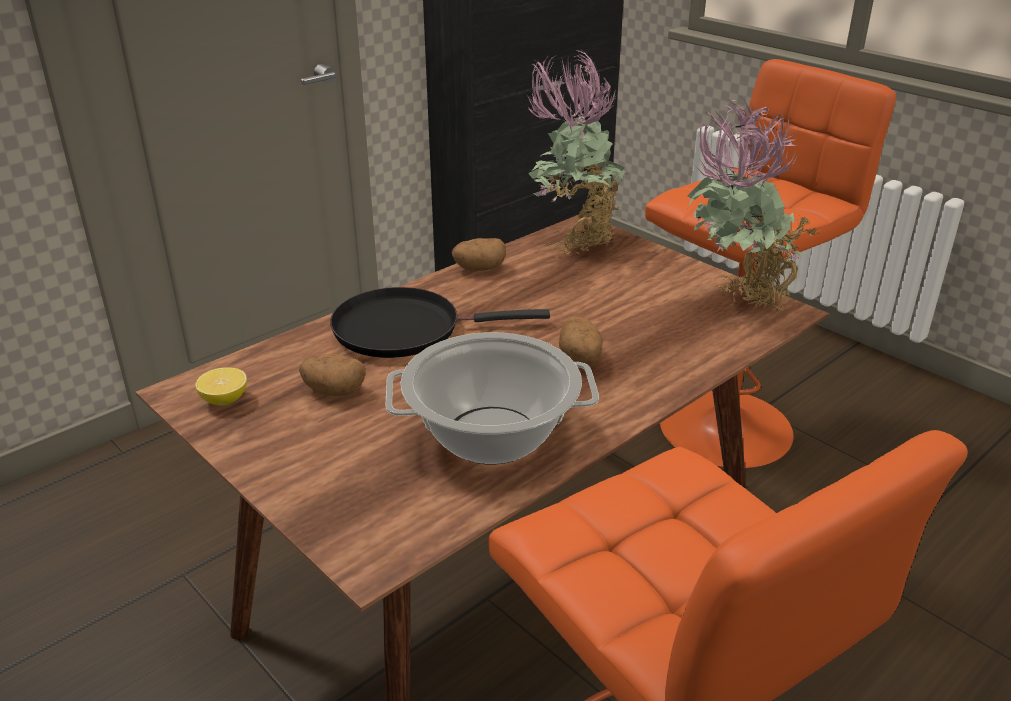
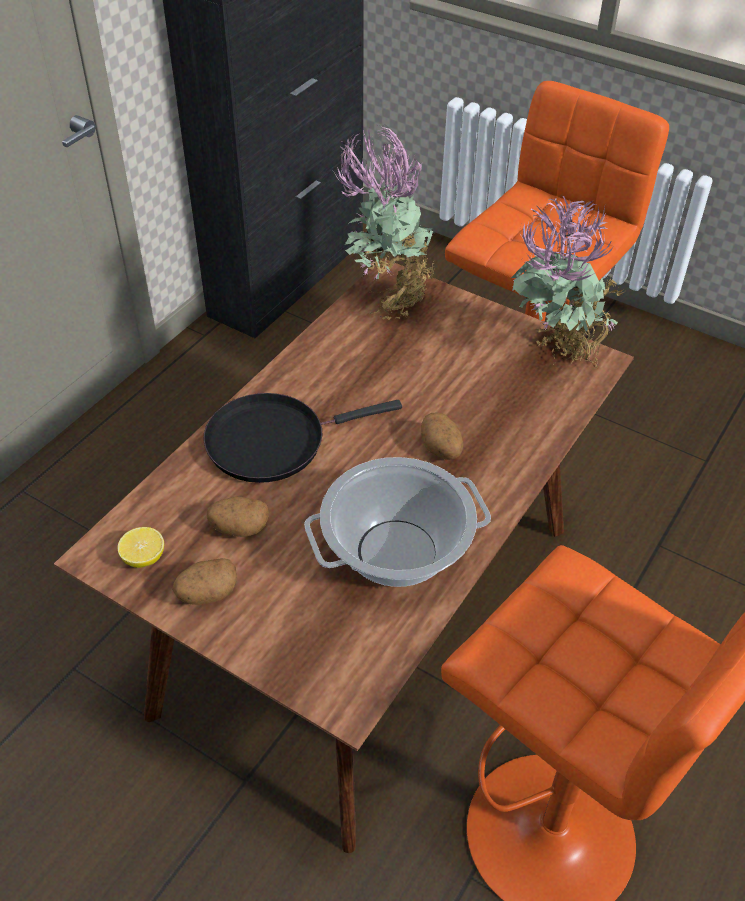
camera: 15 degrees left, 15 degrees up
(479, 269) = (312, 351): potato -> potato (207, 594)

